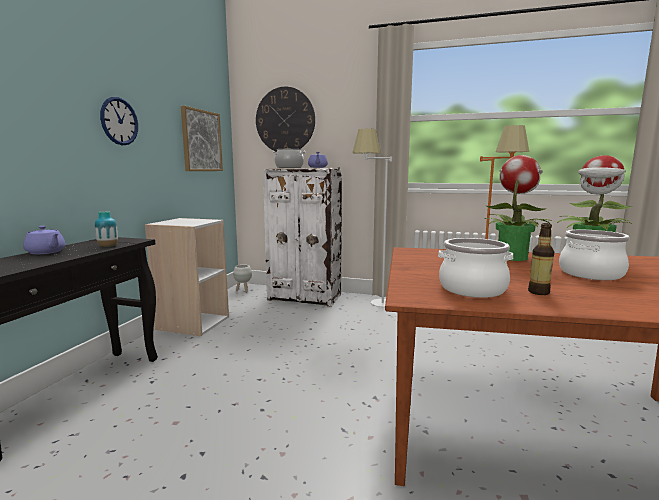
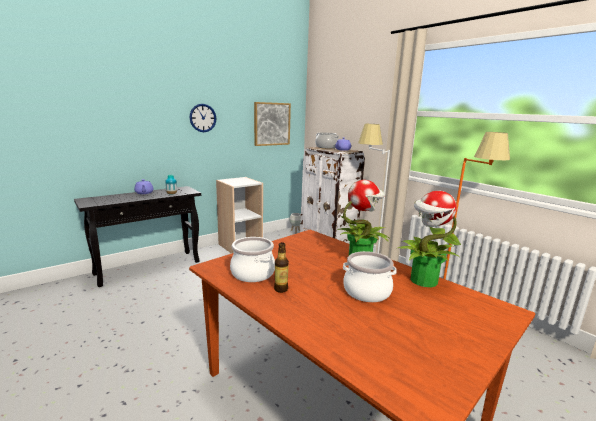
camera: 35 degrees right, 5 degrees up
(285, 120) = (335, 108): wall clock -> none

